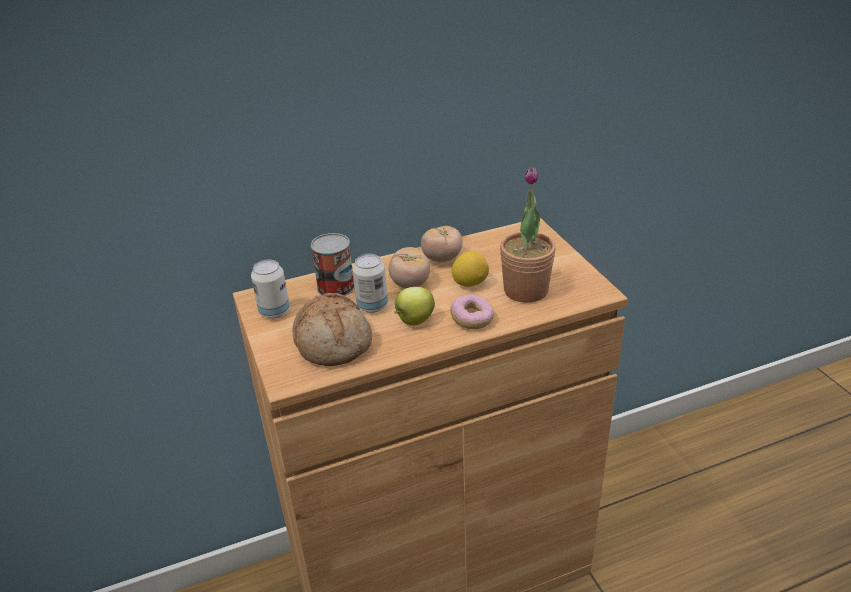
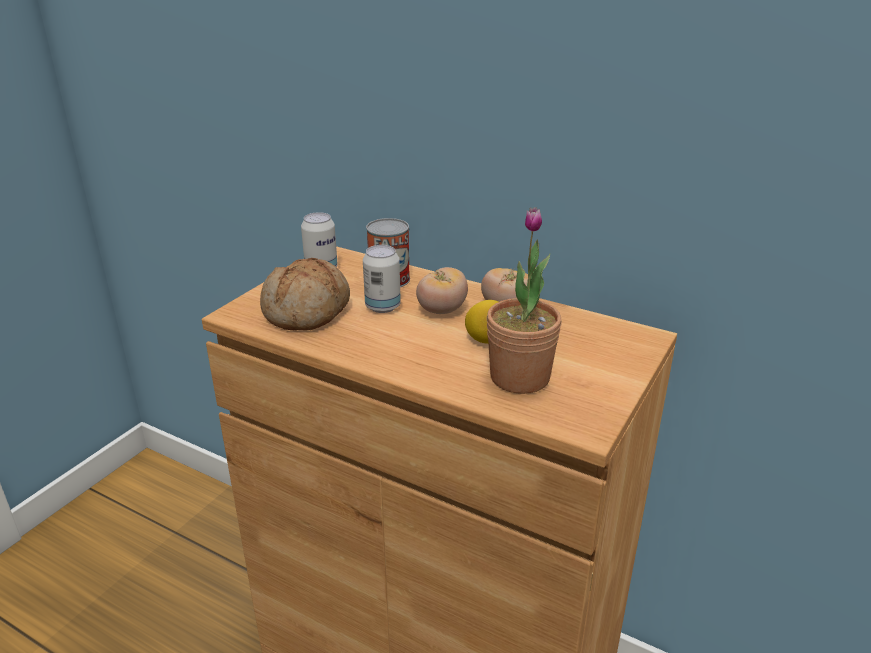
camera: 50 degrees right, 5 degrees down
(414, 321) = (385, 336): apple -> none
(472, 320) = (425, 366): donut -> none

